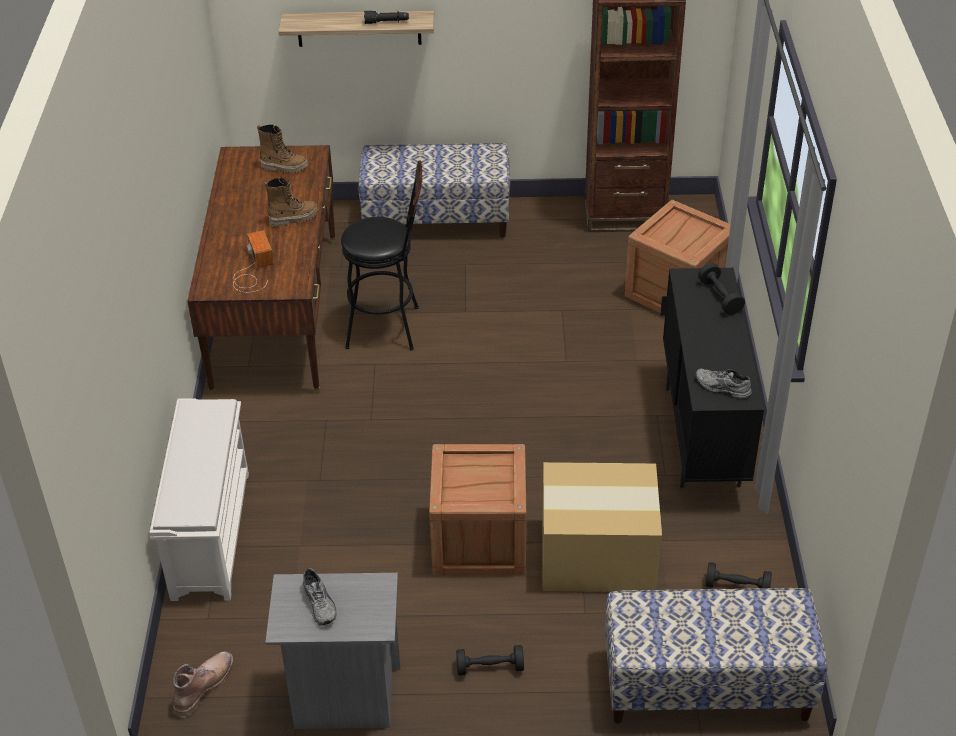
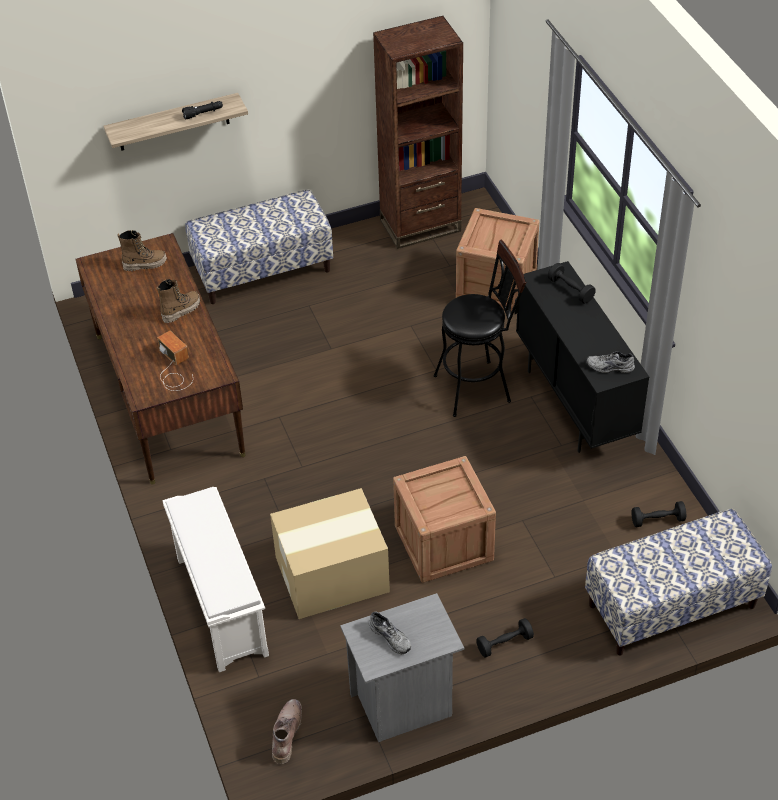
camera: 20 degrees left, 5 degrees up
(390, 327) = (275, 380): black stool -> black stool (478, 386)
(596, 554) = (539, 526): cardboard box -> cardboard box (330, 574)

